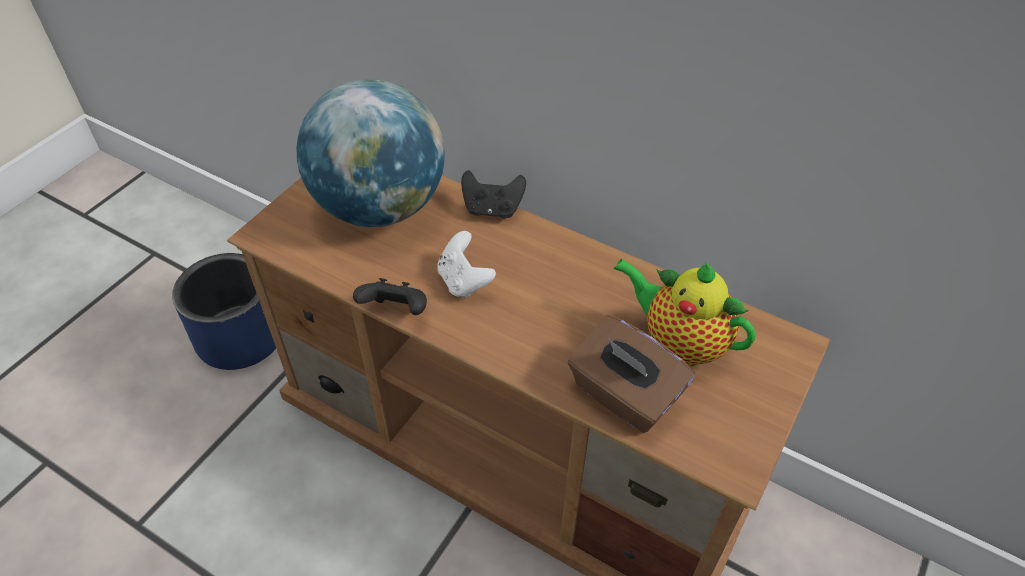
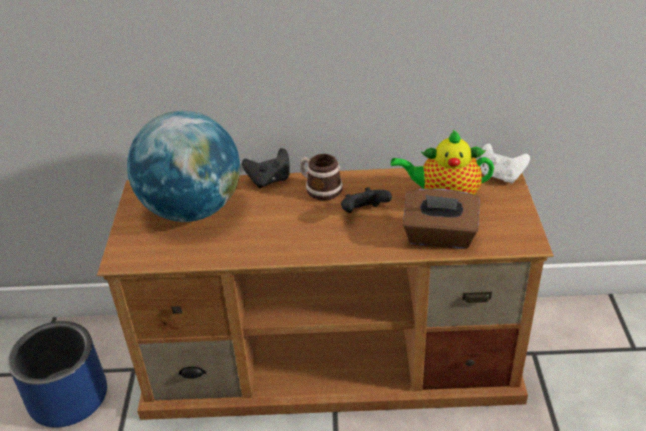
camera: 30 degrees left, 10 degrees down
(396, 311) = (262, 259): black game controller -> black game controller (364, 213)
(464, 281) = (290, 224): white game controller -> white game controller (500, 176)
(539, 249) = (320, 188): none -> mug

